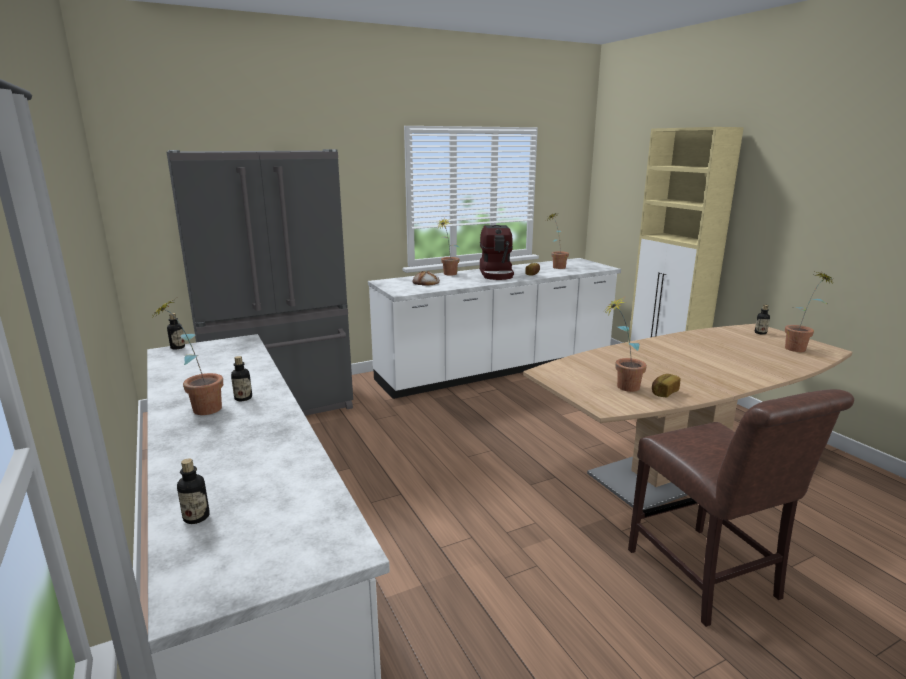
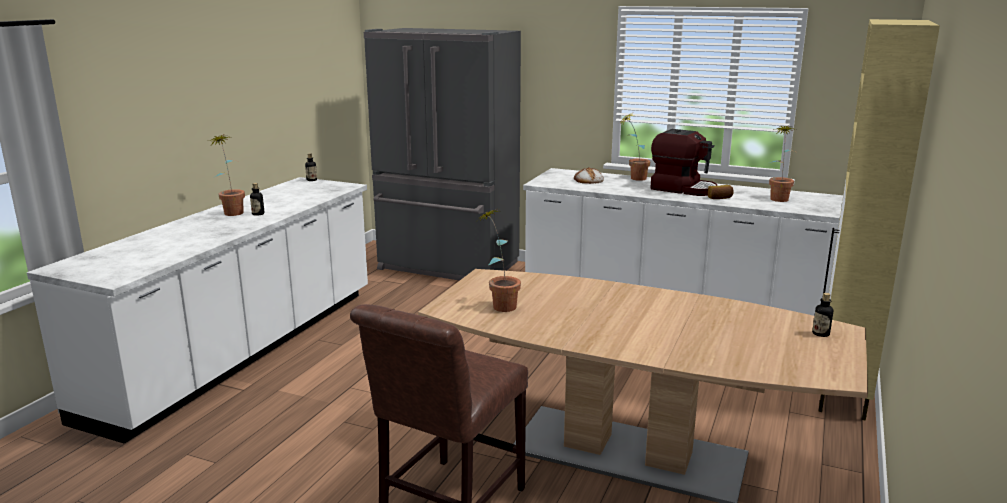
camera: 50 degrees right, 0 degrees up
(196, 517) = (119, 248): bottle -> none
(497, 274) = (683, 189): coffee machine -> coffee machine turned 105 degrees counterclockwise
(664, 392) = (515, 321): bread -> none
(800, 348) = (804, 361): potted plant -> none

